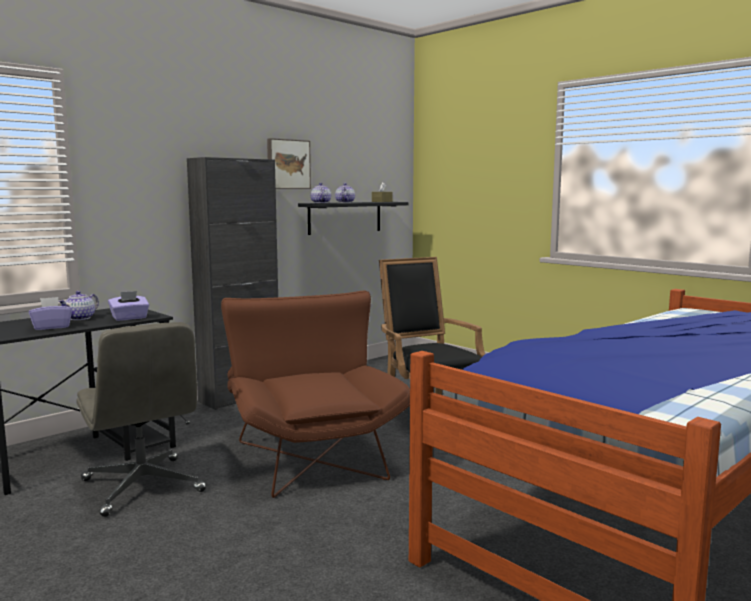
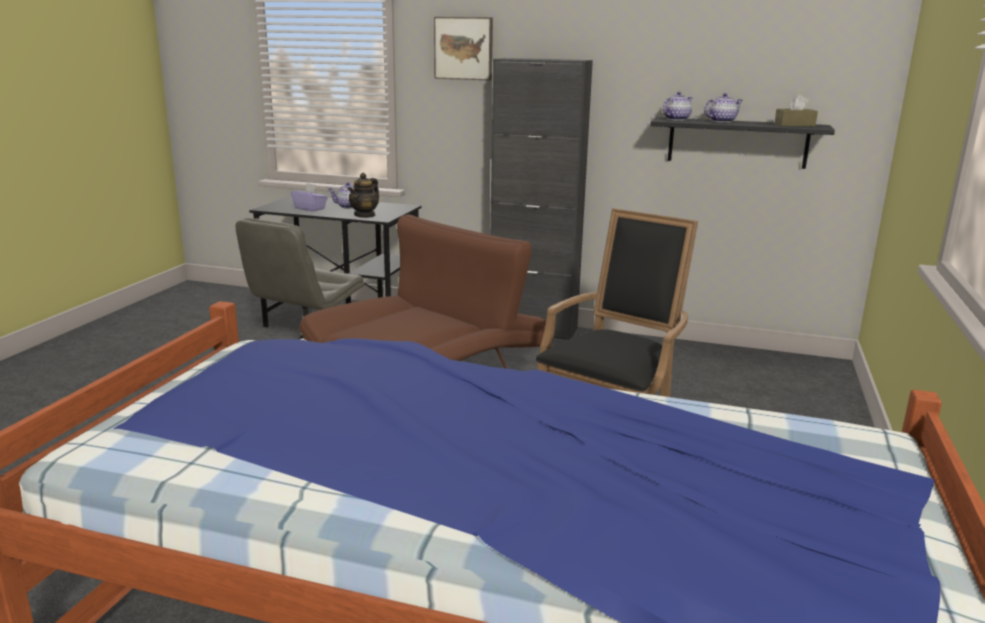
camera: 60 degrees right, 10 degrees up
(129, 318) = (365, 215): purple tissue box -> teapot
(287, 164) = (644, 64): picture -> picture (464, 48)

